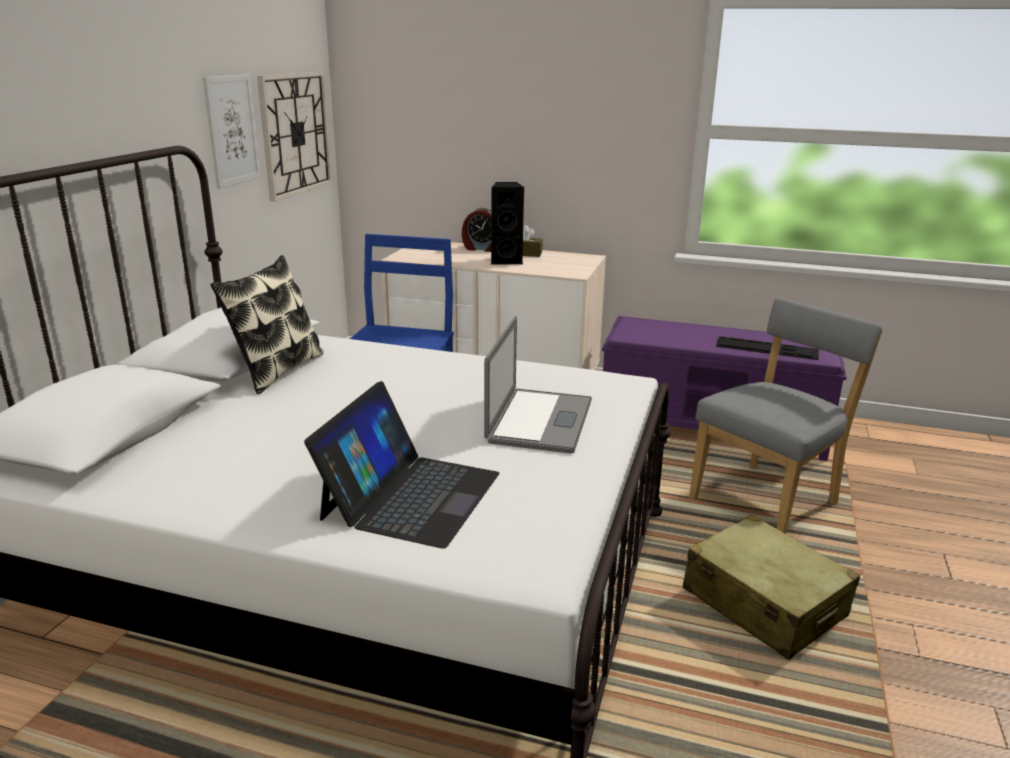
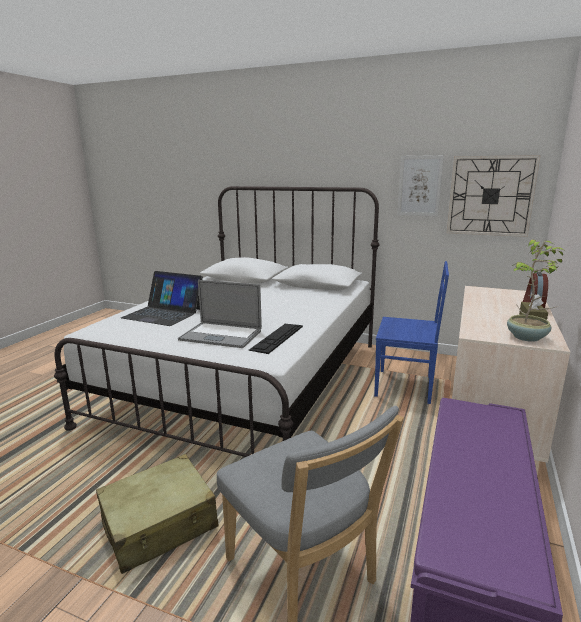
camera: 95 degrees right, 5 degrees down
(276, 371) = (299, 291): pillow -> none
(506, 261) = (497, 314): black speaker -> none
(577, 260) = (527, 337): none -> potted plant
(766, 348) = (460, 499): keyboard -> keyboard (277, 337)

